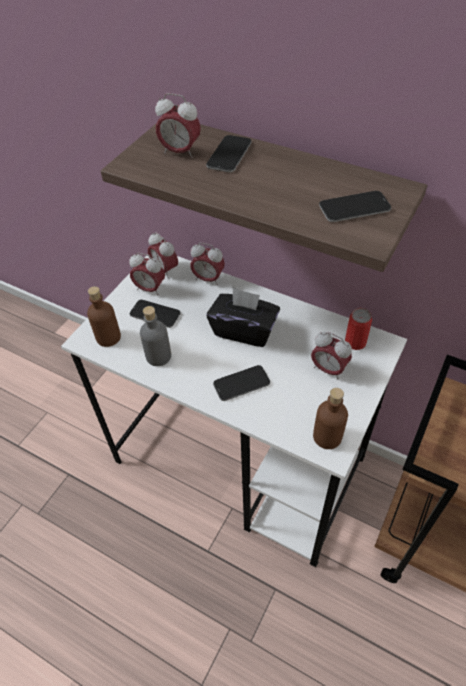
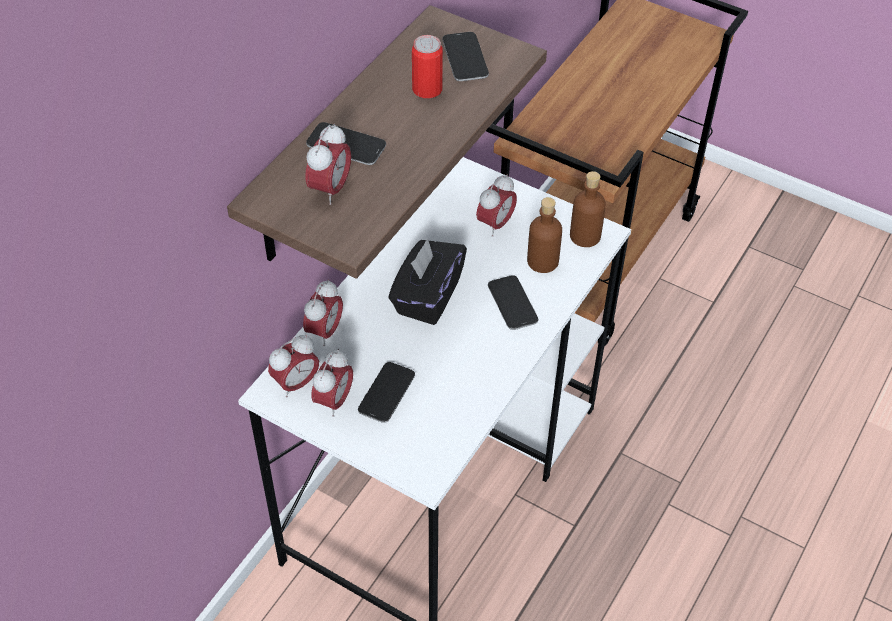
camera: 90 degrees left, 0 degrees up
(108, 337) = (424, 447): brown bottle -> brown bottle (542, 261)
(158, 356) = (463, 387): grey bottle -> none
(355, 342) = (456, 196): can -> can (427, 89)

